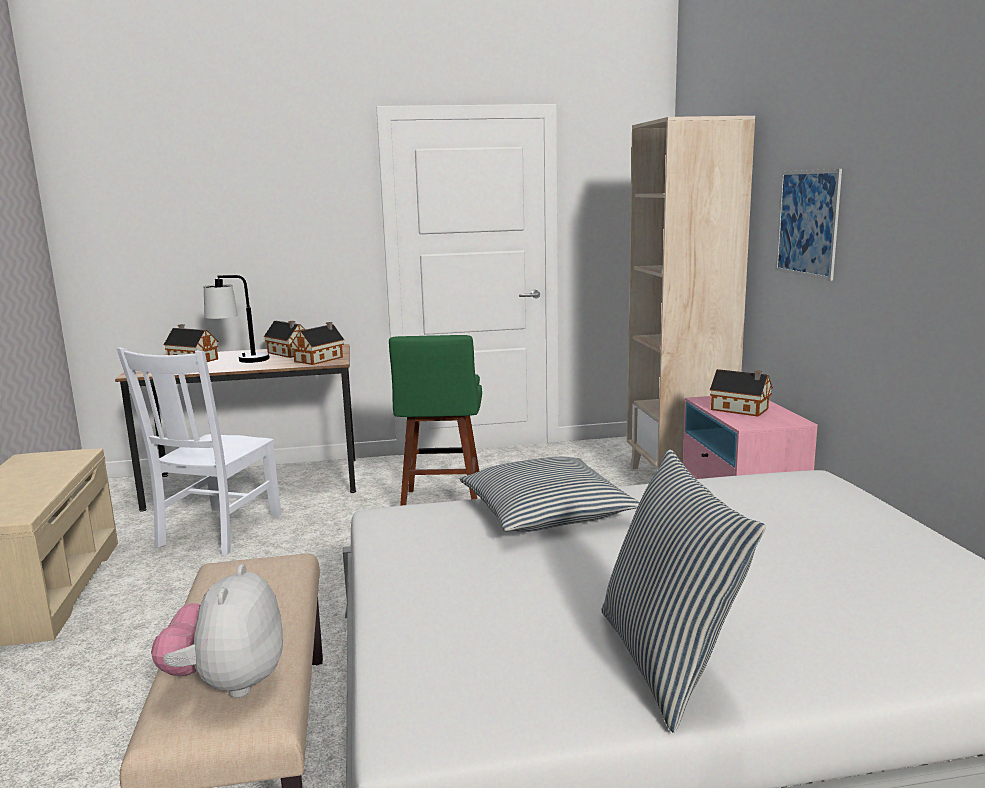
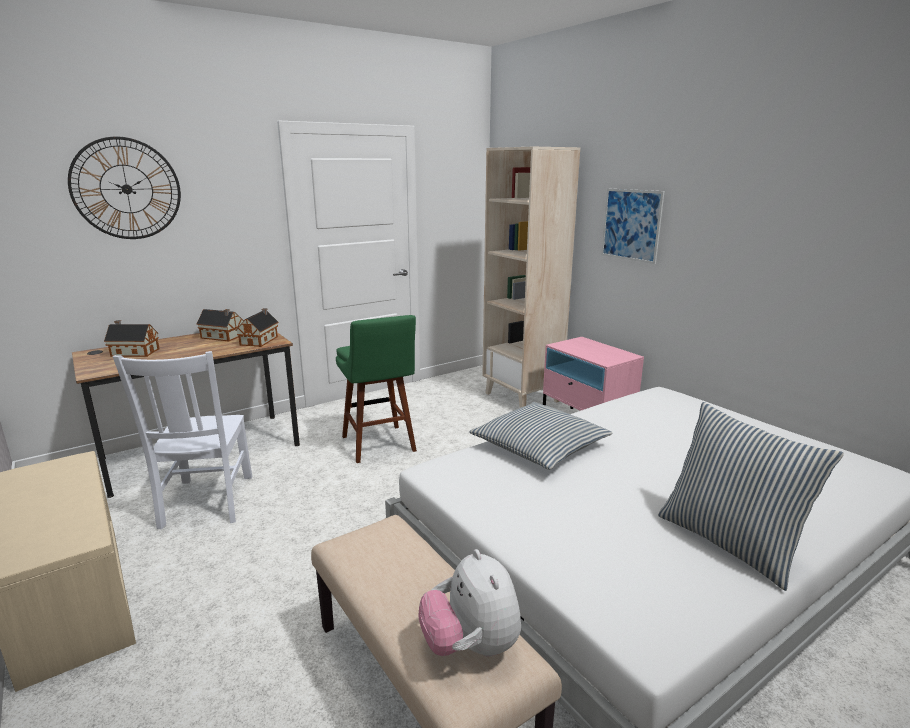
camera: 25 degrees left, 5 degrees up
(208, 186) = (126, 189): none -> wall clock
(241, 362) = (187, 350): table lamp -> none
(741, 409) = (590, 350): toy house -> none

